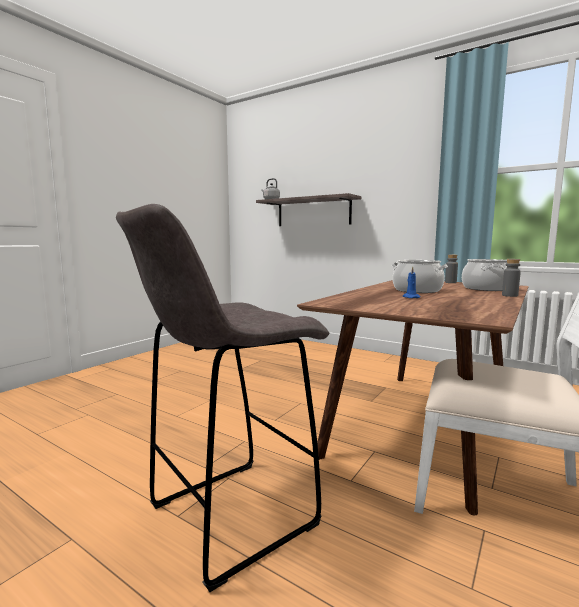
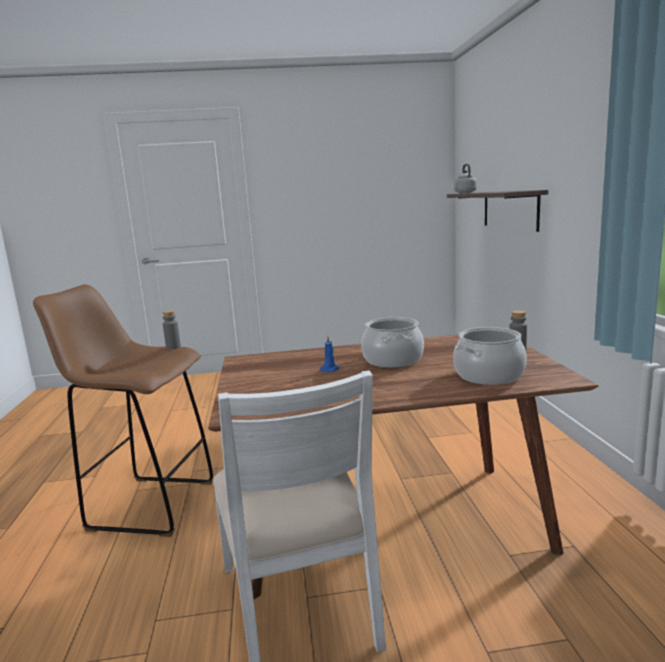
camera: 50 degrees right, 5 degrees up
(228, 517) = (149, 504): grey stool -> brown stool
(509, 295) = (437, 394): grey bottle -> grey bottle (173, 347)

